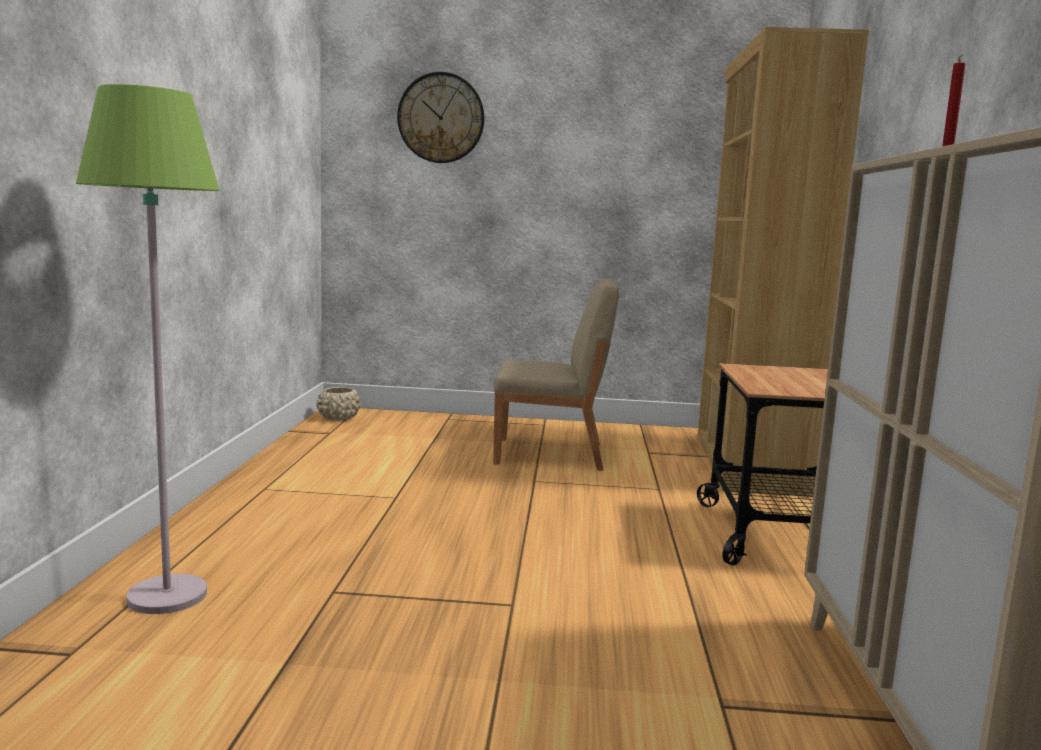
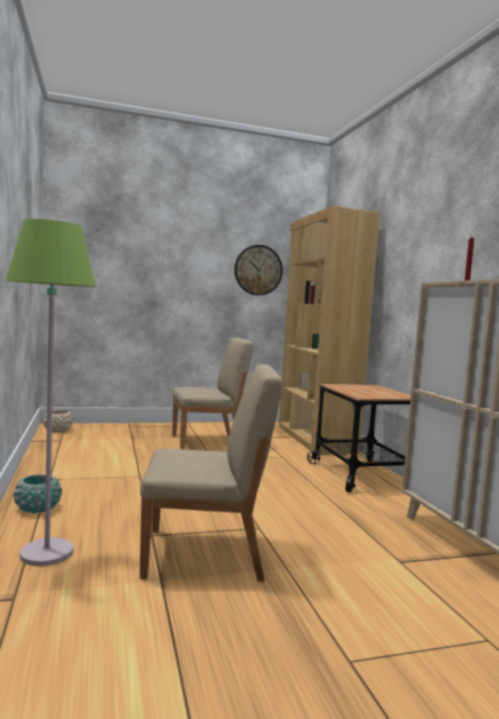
camera: 20 degrees left, 5 degrees down
(212, 529) = (37, 508): none -> turquoise planter
(388, 634) = (206, 554): none -> beige chair
(441, 118) = (123, 239): wall clock -> wall clock (258, 270)

